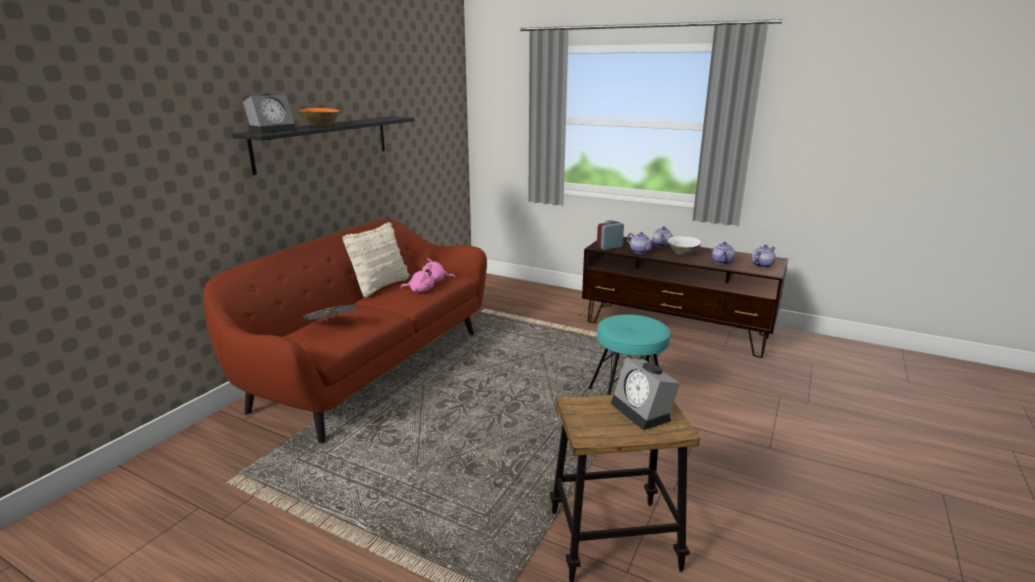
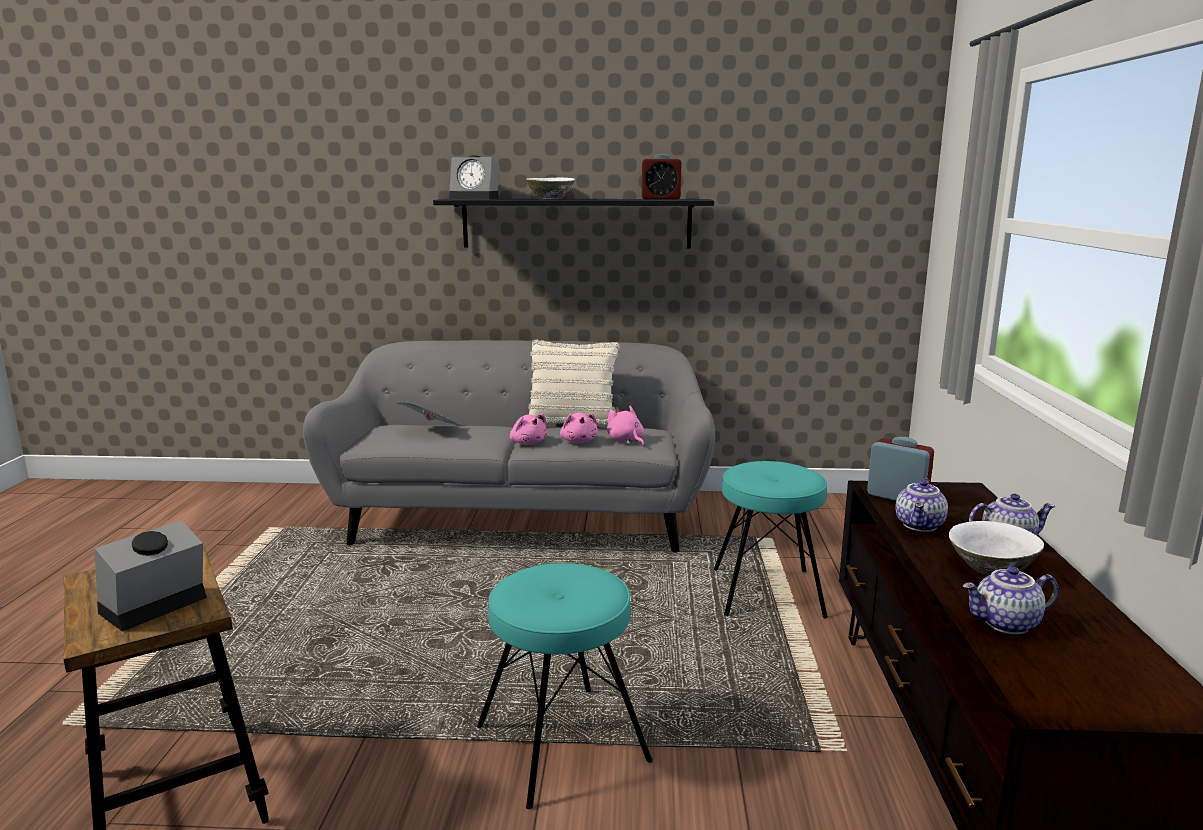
camera: 65 degrees right, 5 degrees down
(321, 125) = (550, 199): orange bowl -> white bowl
(370, 368) = (521, 520): brown sofa -> grey sofa
(380, 119) = (660, 199): none -> alarm clock
(398, 304) = (528, 443): none -> pink plush toy
(536, 325) = (767, 592): none -> turquoise stool
(761, 265) = (1082, 685): teapot -> none

